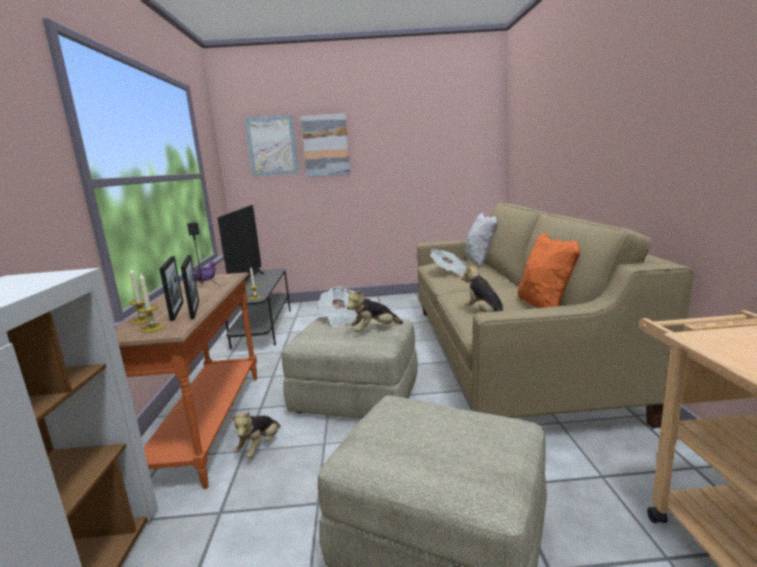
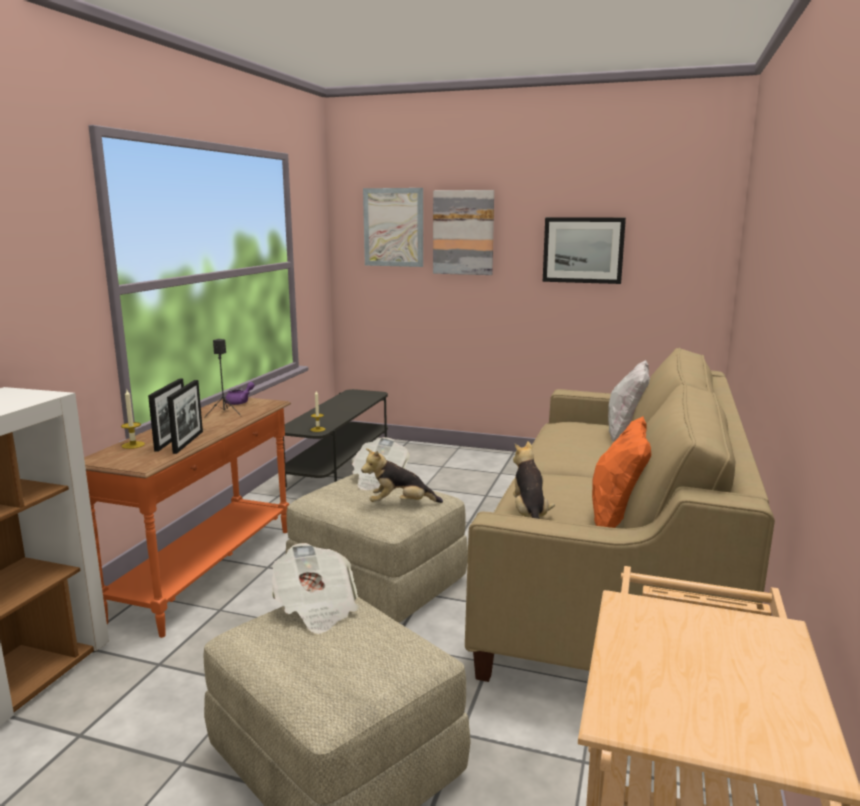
camera: 20 degrees right, 0 degrees up
(152, 328) = (132, 456): candle -> none
(247, 286) = (323, 411): television -> none
(260, 447) = (237, 611): plush toy -> none
(411, 151) = (583, 250): none -> picture
(450, 272) = (563, 442): newspaper -> newspaper (316, 608)

